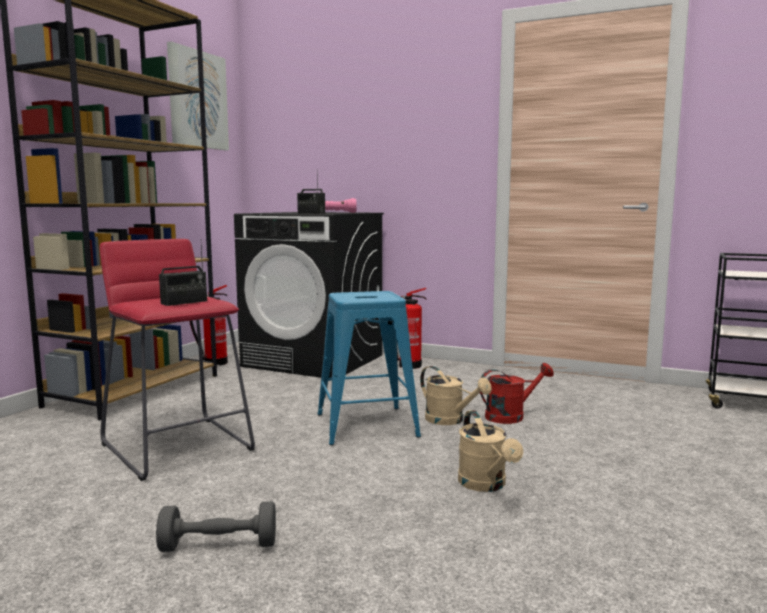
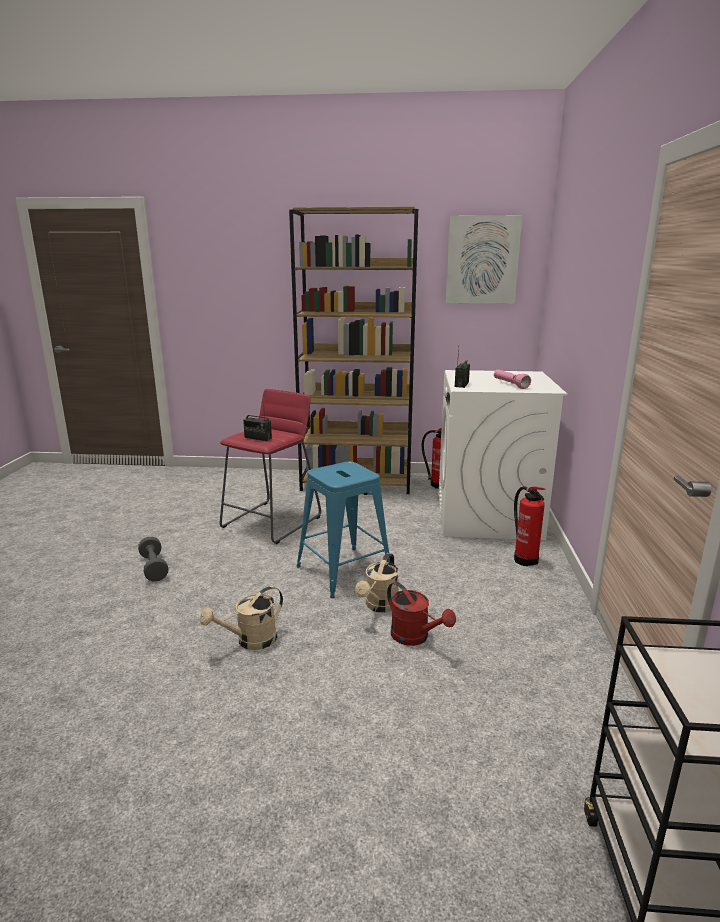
camera: 70 degrees right, 10 degrees up
(314, 361) = (488, 516): black washing machine -> white washing machine

